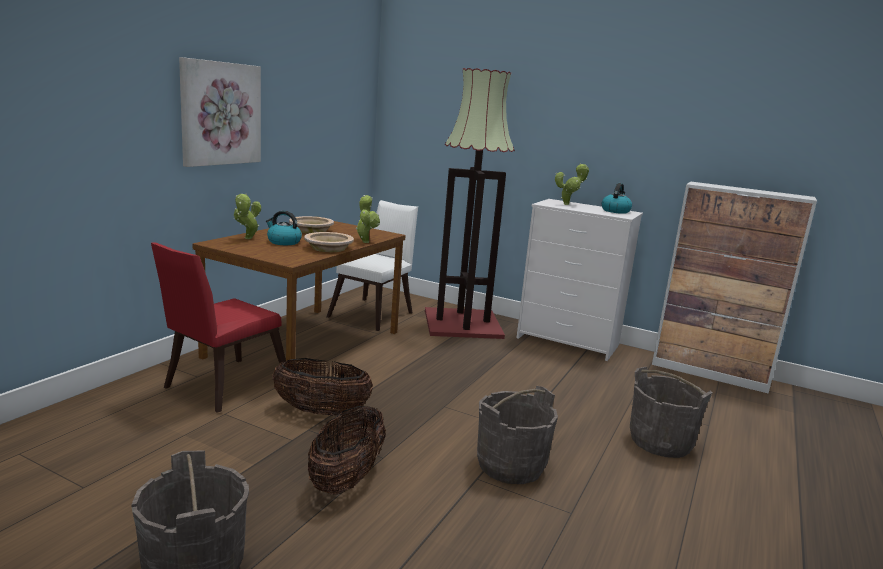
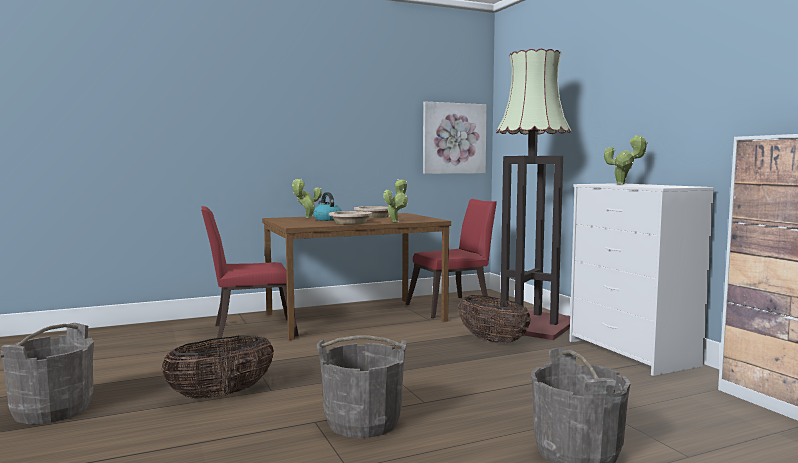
camera: 40 degrees right, 10 degrees down
(220, 113) = (300, 120): picture -> picture (453, 138)
(321, 412) = (284, 356): basket -> basket (492, 340)
(375, 313) = (453, 307): white chair -> red chair
(615, 211) = (671, 186): kettle -> none

